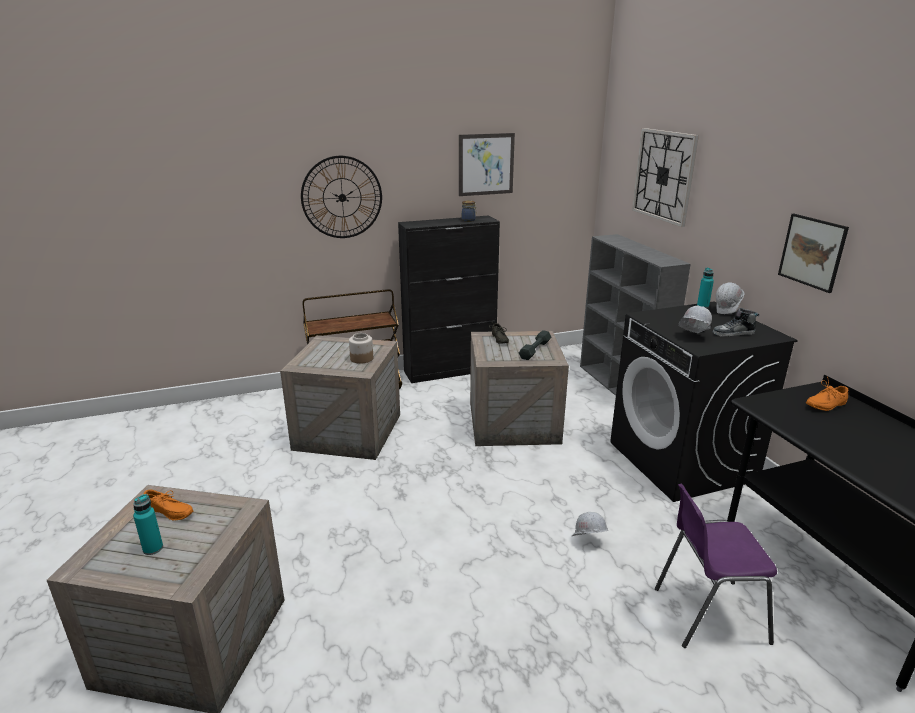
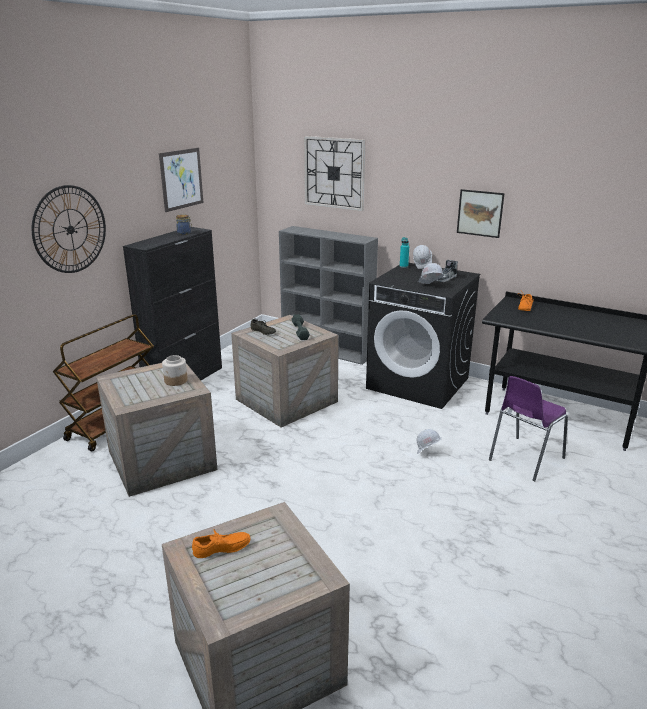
camera: 40 degrees left, 0 degrees up
(153, 548) = (257, 575): turquoise bottle -> none

